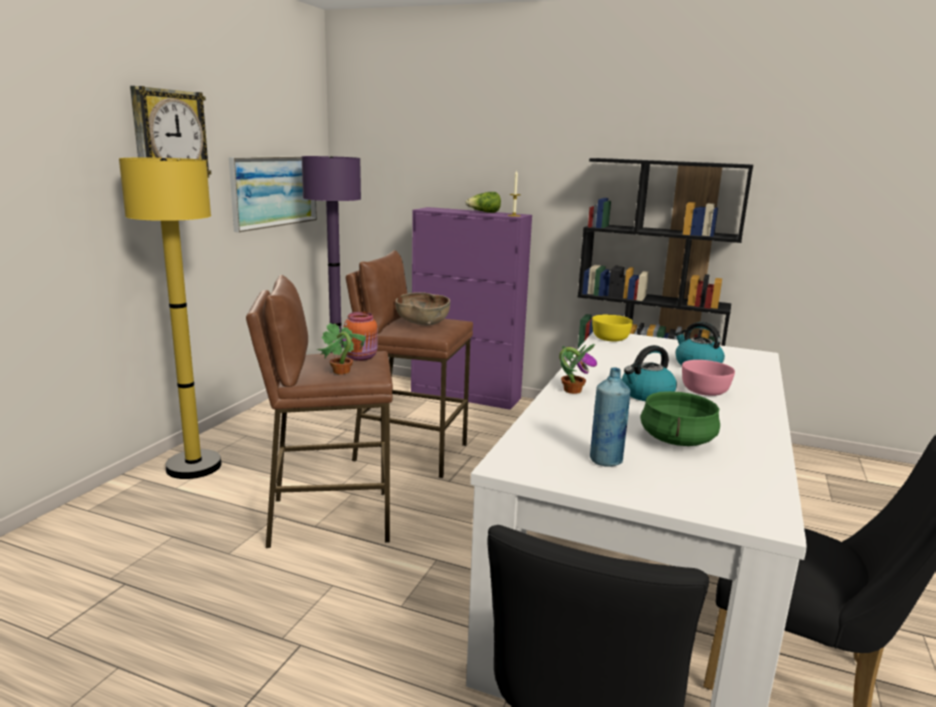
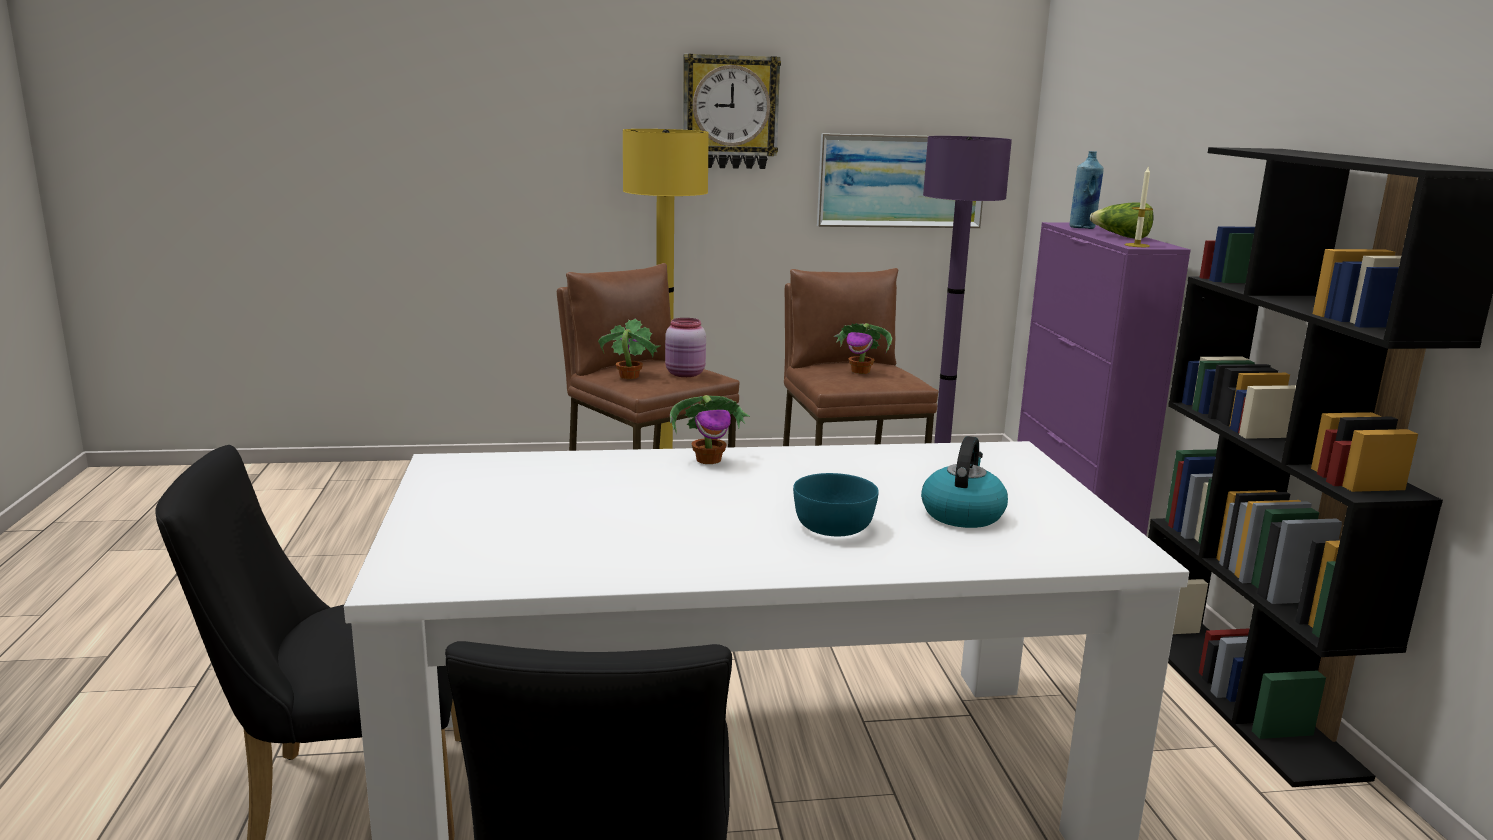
camera: 60 degrees right, 0 degrees up
(362, 357) = (686, 374): orange jar -> pink jar
(423, 323) = (861, 371): brown bowl -> potted plant
(606, 460) = (496, 497): blue bottle -> blue bottle (1082, 228)
(611, 338) = (994, 453): yellow bowl -> none
(646, 395) = (755, 496): kettle -> none
(676, 439) = (602, 524): green cooking pot -> none
(704, 390) = (833, 526): pink bowl -> turquoise bowl

